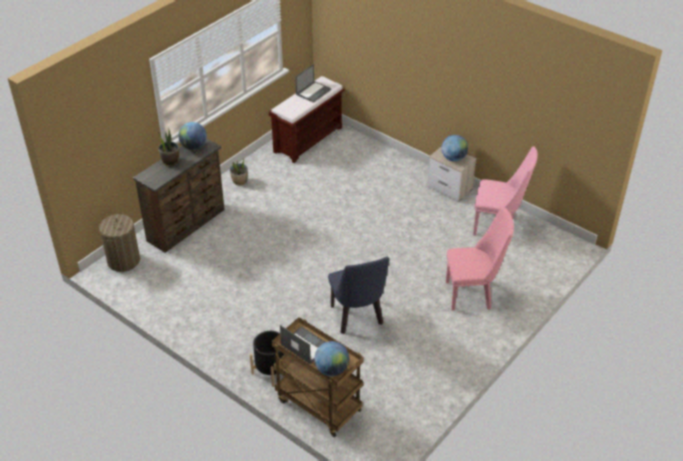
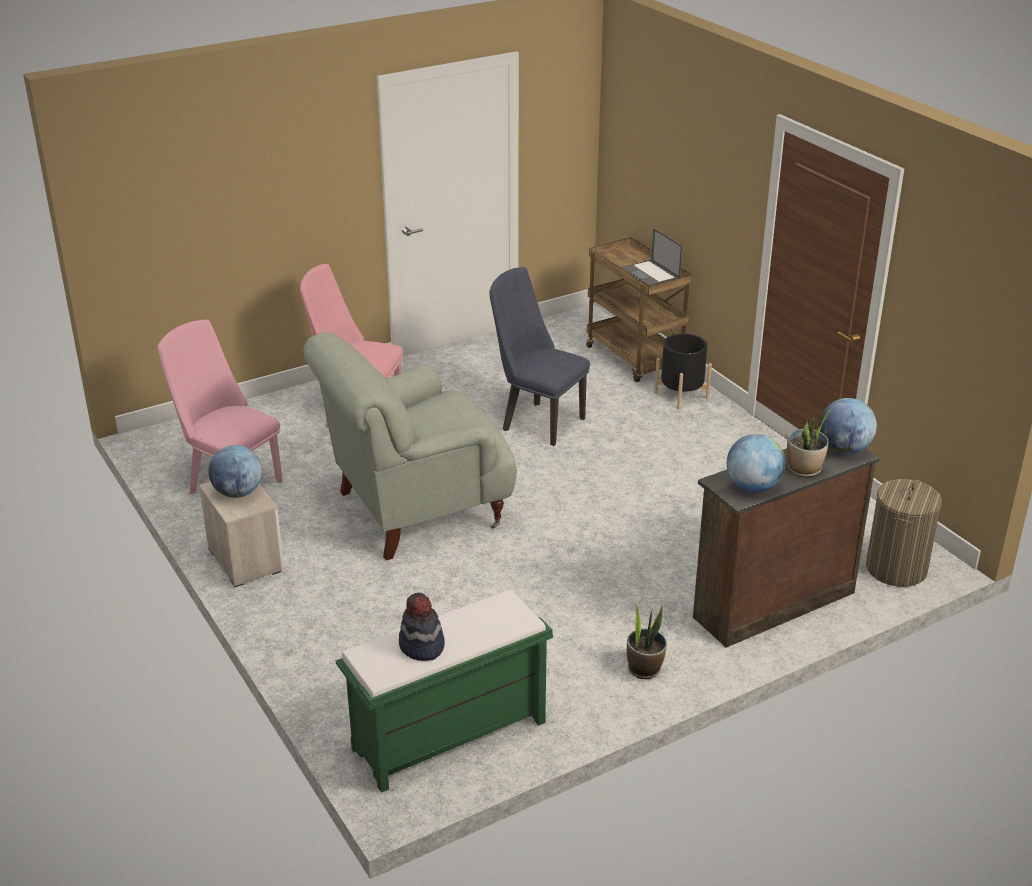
camera: 160 degrees left, 10 degrees down
(308, 139) = (448, 737): brown bench -> green bench
(313, 92) = (421, 646): laptop -> hat
(332, 369) = (629, 254): globe -> globe (844, 449)
(358, 318) = (537, 422): blue chair -> blue chair turned 60 degrees counterclockwise
(388, 235) = (416, 510): none -> grey armchair

